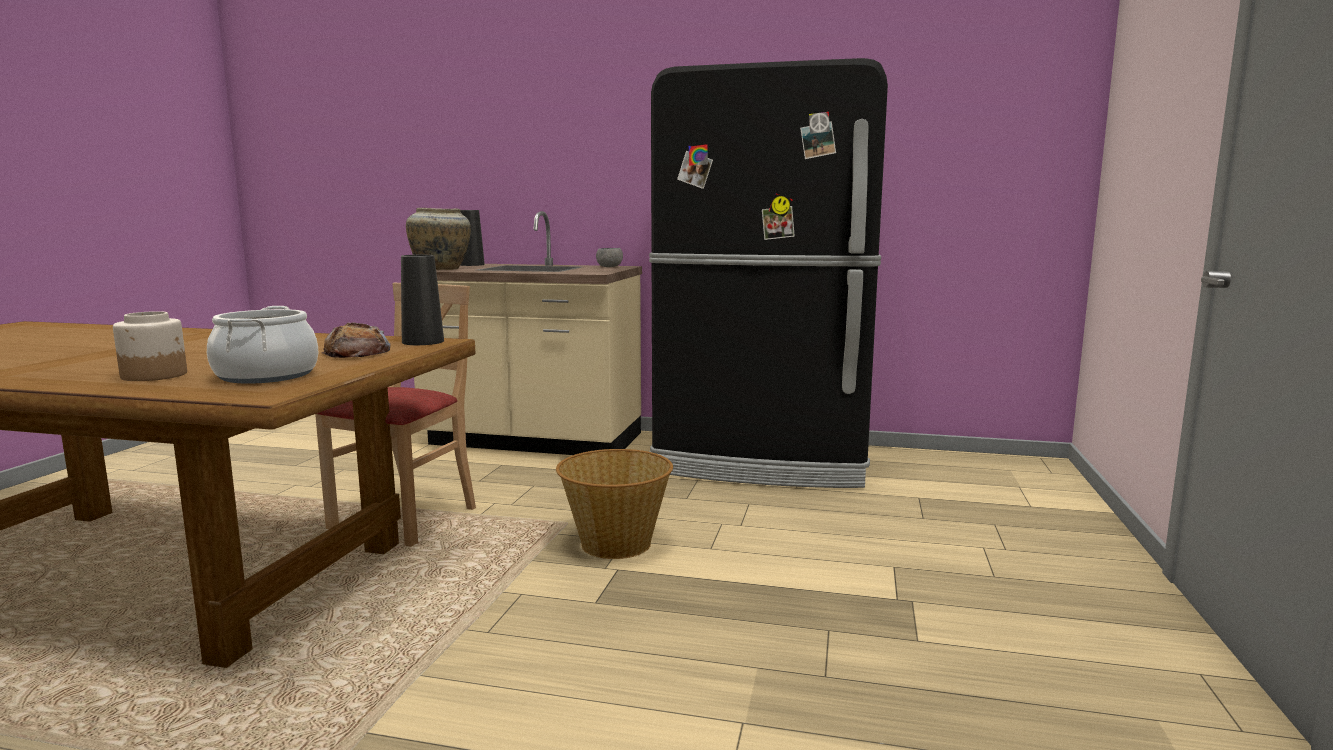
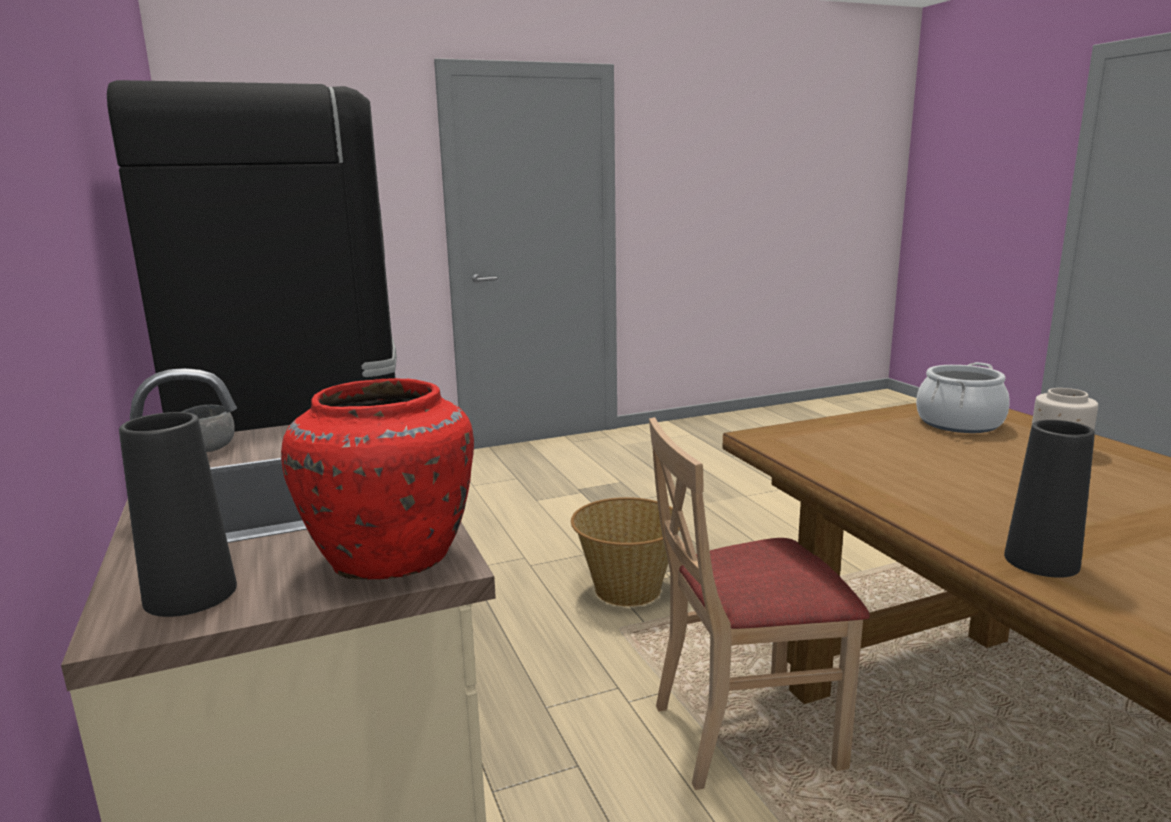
camera: 125 degrees left, 5 degrees up
(357, 353) = (860, 437): bread -> none
(423, 342) = (778, 439): black vase -> black vase (1041, 561)
(441, 269) = (393, 556): beige vase -> red vase

